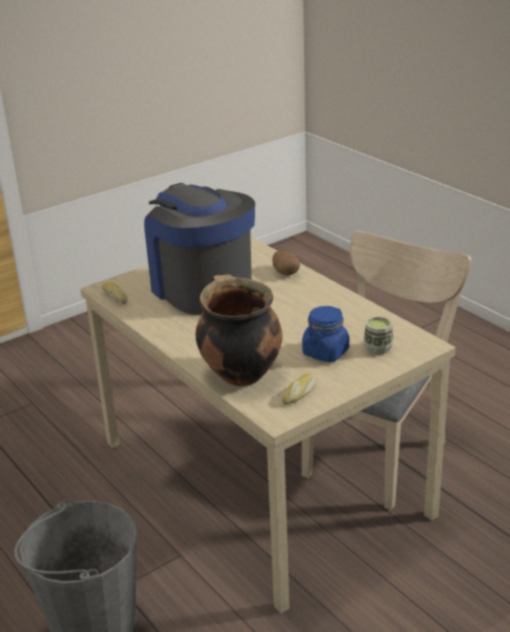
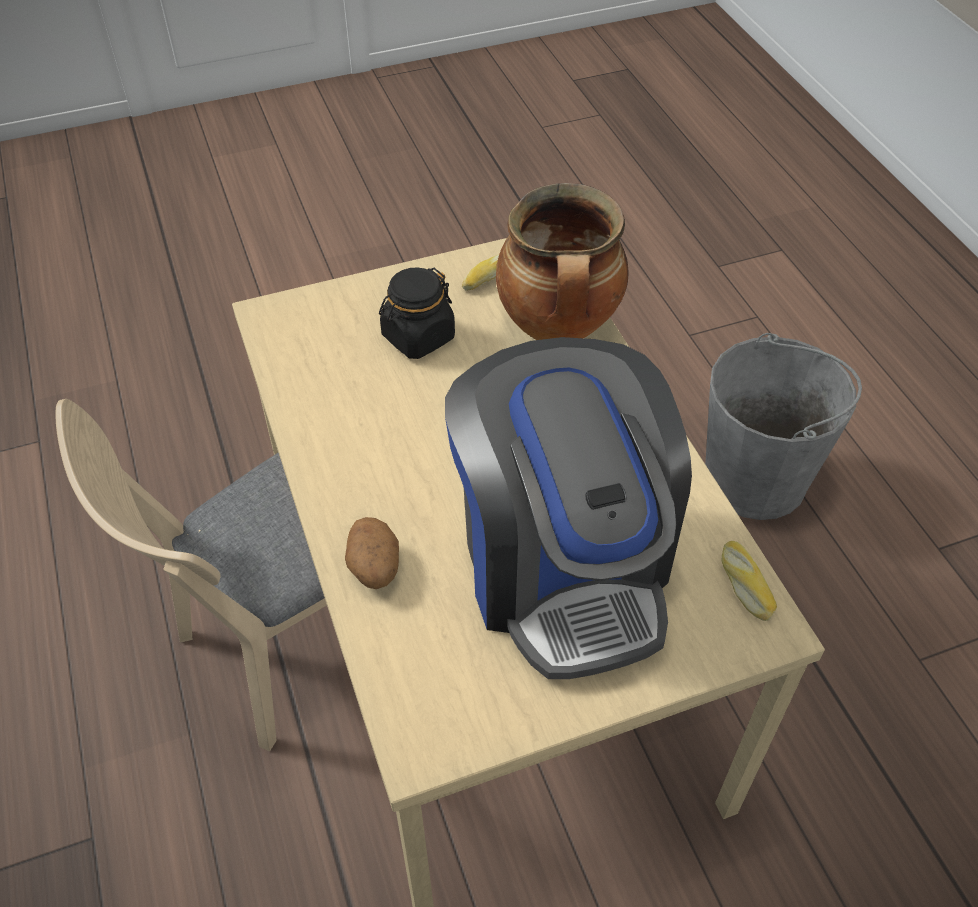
camera: 165 degrees left, 20 degrees up
(325, 352) = (418, 337): blue jar -> black jar
(378, 348) = (340, 325): cup -> none

